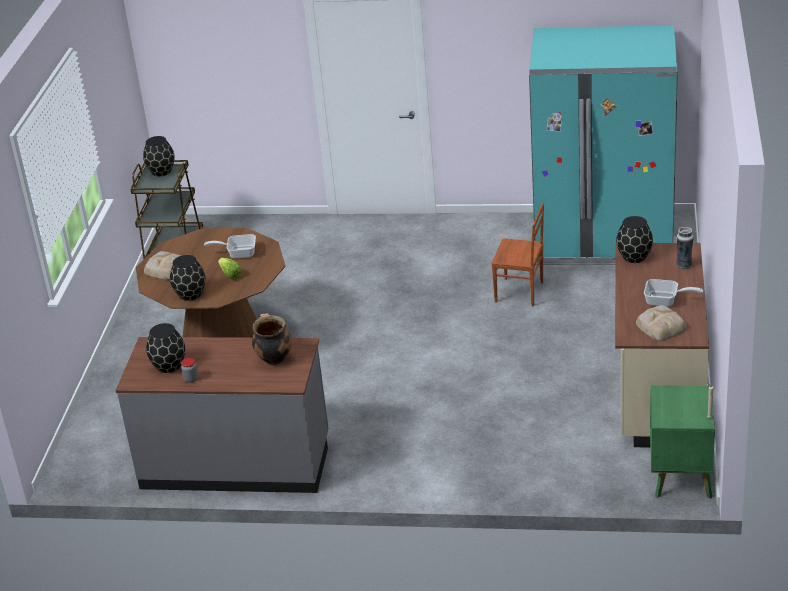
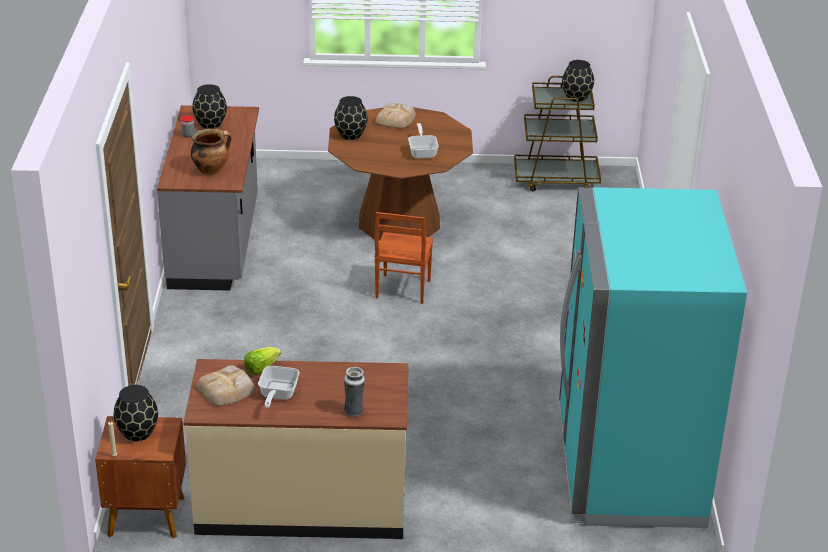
camera: 80 degrees right, 0 degrees up
(230, 275) = (383, 151): lettuce -> lettuce (261, 368)
(520, 292) = (502, 401): brown chair -> brown chair (402, 289)
(633, 257) = (375, 375): black vase -> black vase (138, 432)
(681, 478) = (145, 515): green nightstand -> brown nightstand

